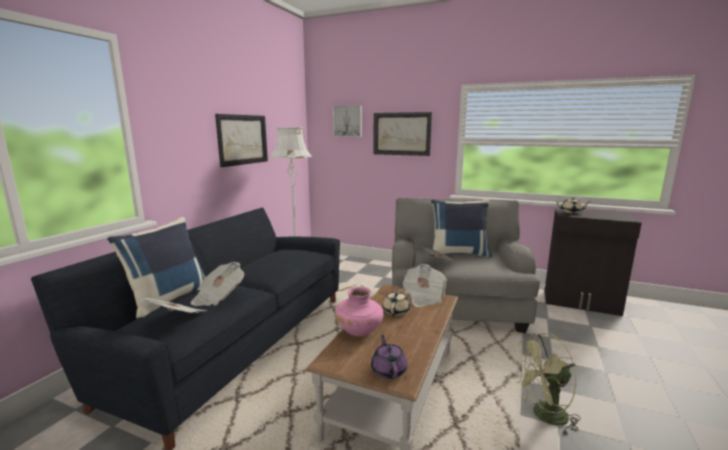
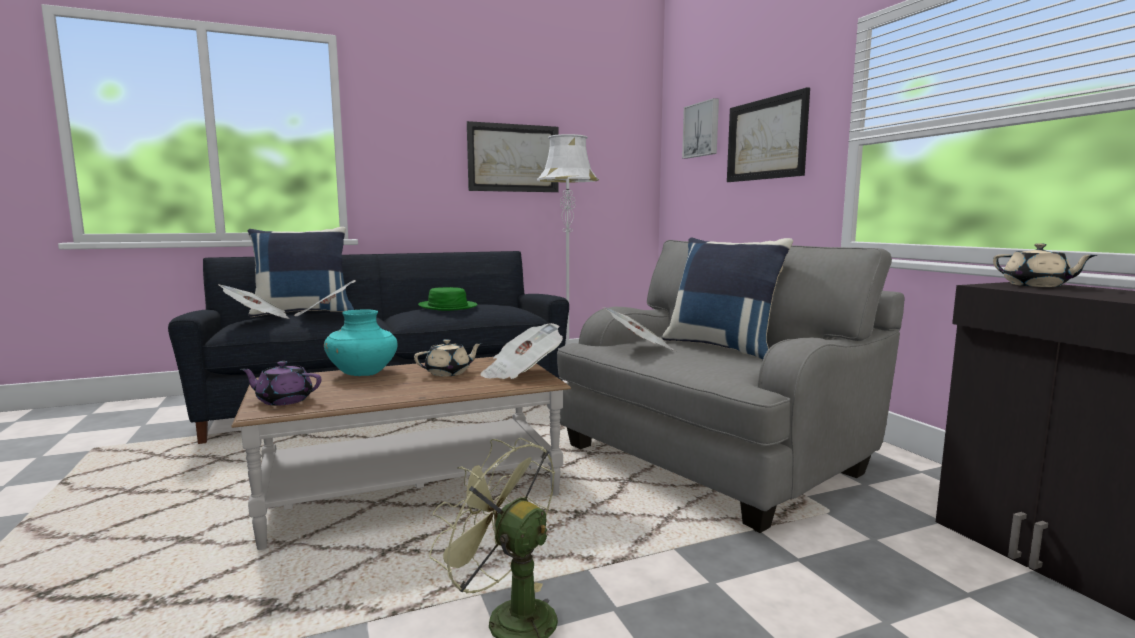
camera: 45 degrees right, 5 degrees down
(272, 262) = (447, 306): none -> green hat
(359, 331) = (363, 373): pink vase -> turquoise vase
(388, 370) = (284, 400): purple teapot -> purple teapot turned 120 degrees counterclockwise

